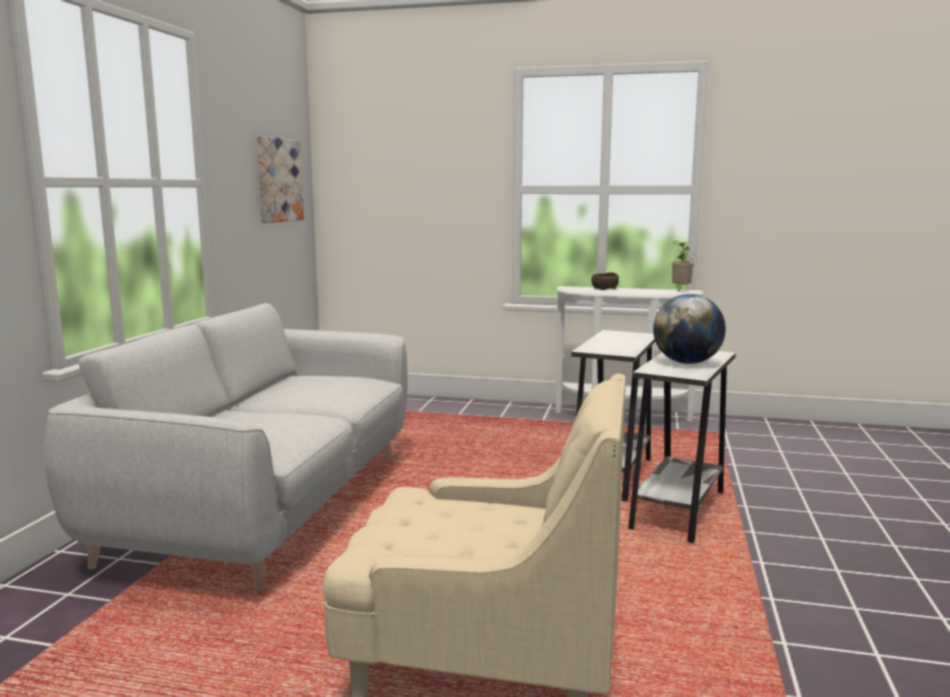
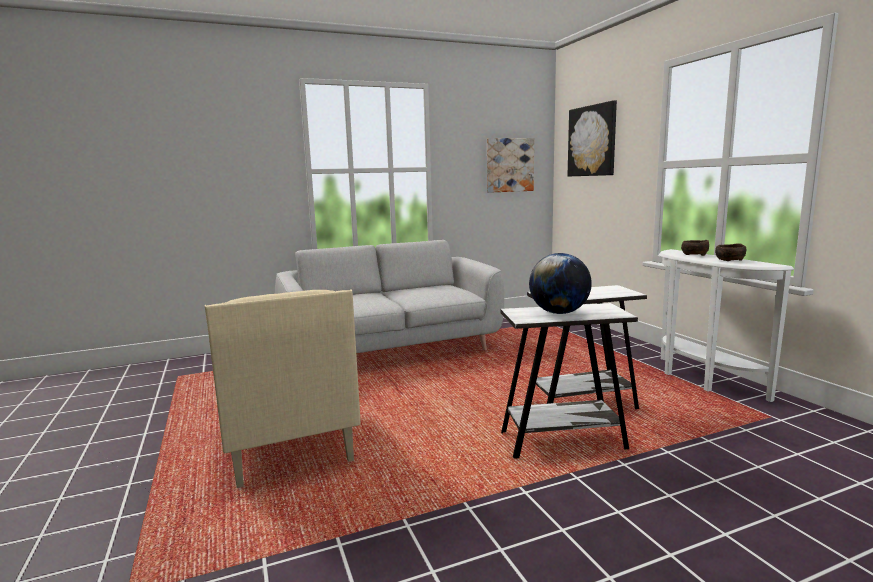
camera: 55 degrees right, 0 degrees up
(395, 152) = (592, 141): none -> picture
(650, 291) = (729, 260): none -> brown bowl
(680, 290) = (763, 263): potted plant -> none

